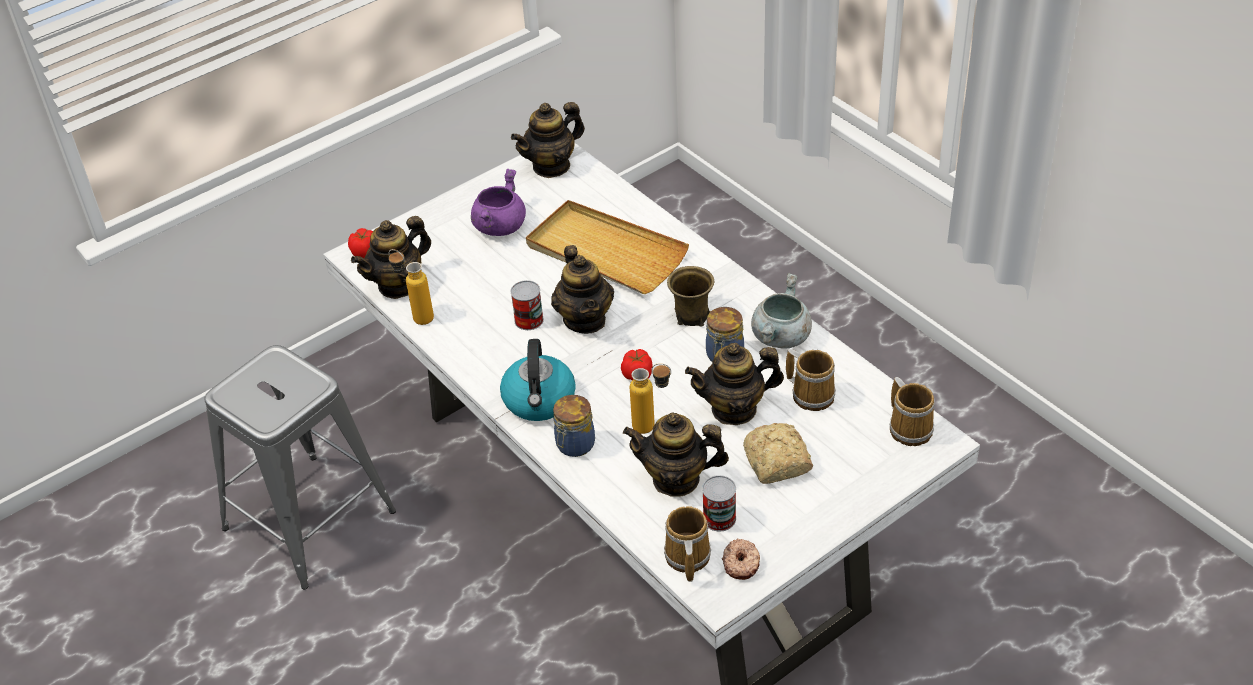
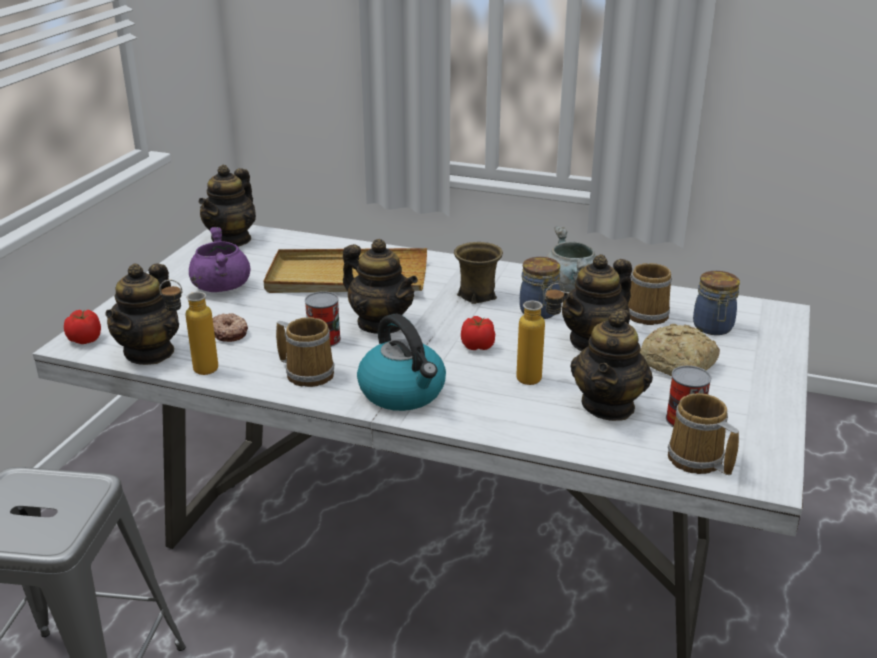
camera: 35 degrees left, 15 degrees down
(574, 445) = (479, 414): jar -> jar (713, 328)
(676, 479) = (608, 406): teapot -> teapot turned 45 degrees counterclockwise
(741, 563) = (750, 446): donut -> donut (230, 333)
(910, 427) = (747, 311): mug -> mug (308, 372)

